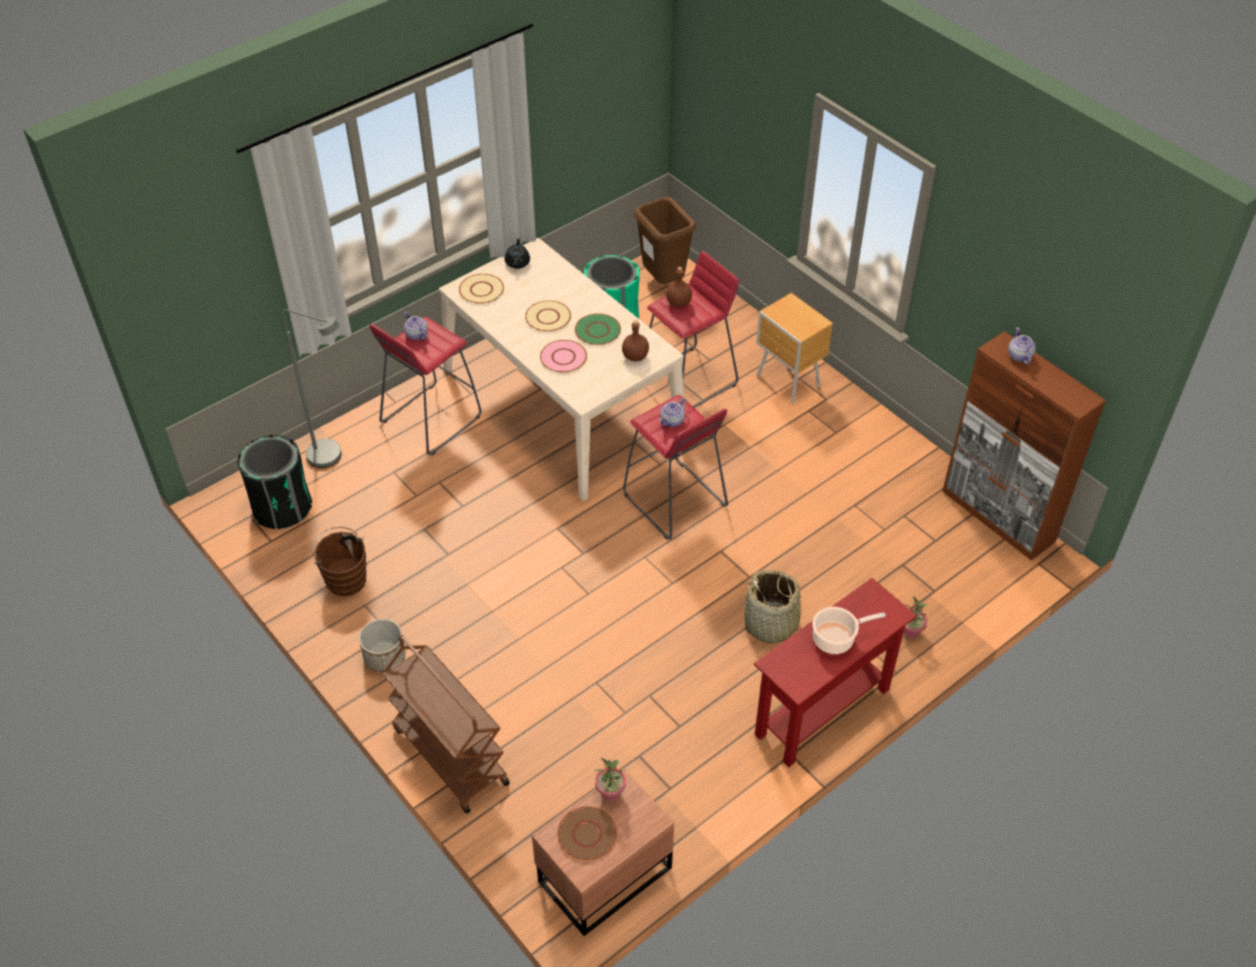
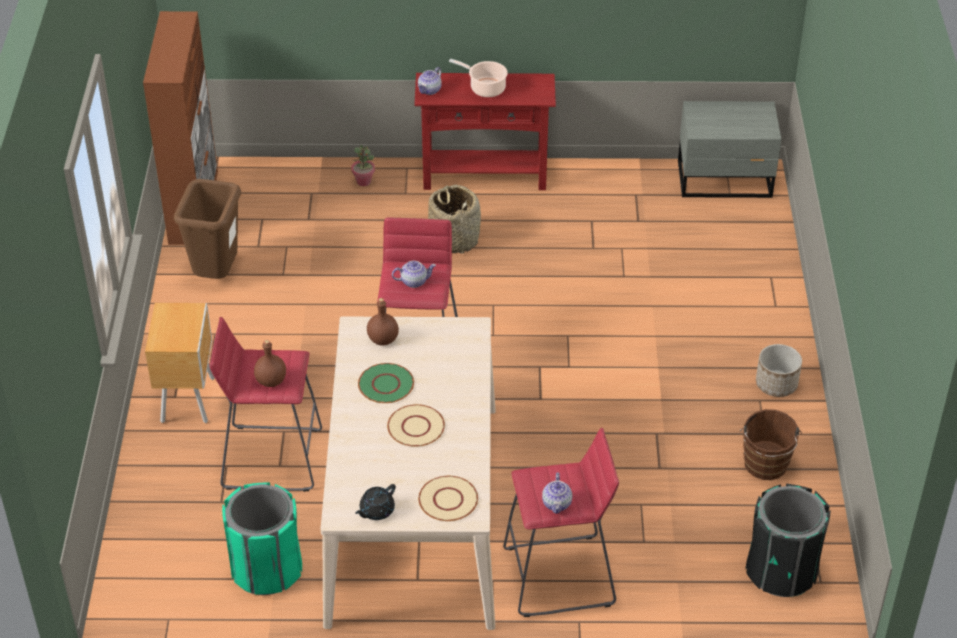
camera: 140 degrees left, 5 degrees down
(333, 458) = (693, 595): grey floor lamp -> none
(449, 755) = (776, 293): brown cart -> none
(563, 357) = (447, 377): pink plate -> none
(587, 835) = (745, 122): brown plate -> none
(602, 874) = (726, 180): brown nightstand -> grey nightstand
(610, 793) = (709, 132): potted plant -> none
(663, 282) = (154, 584): brown trash can -> brown trash can (217, 275)
(1019, 355) = (163, 63): teapot -> teapot (430, 90)

